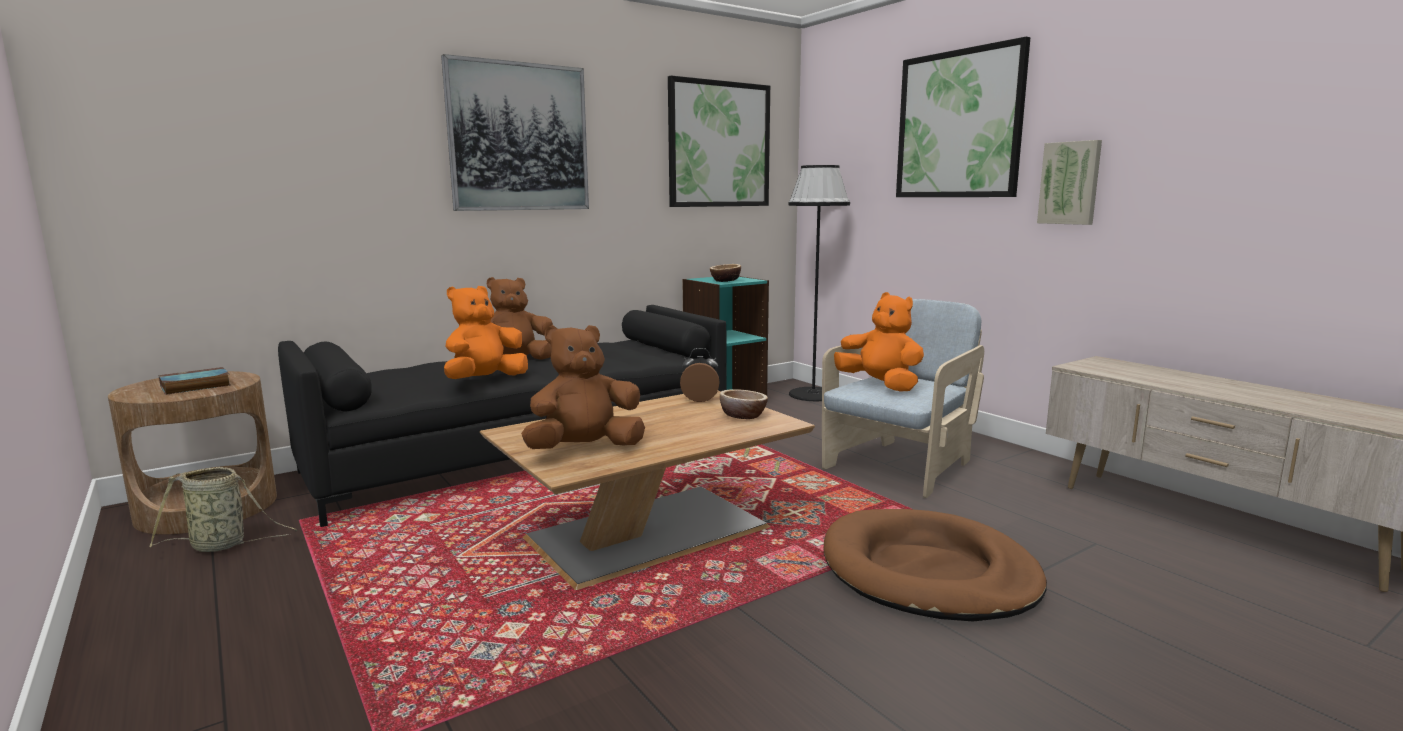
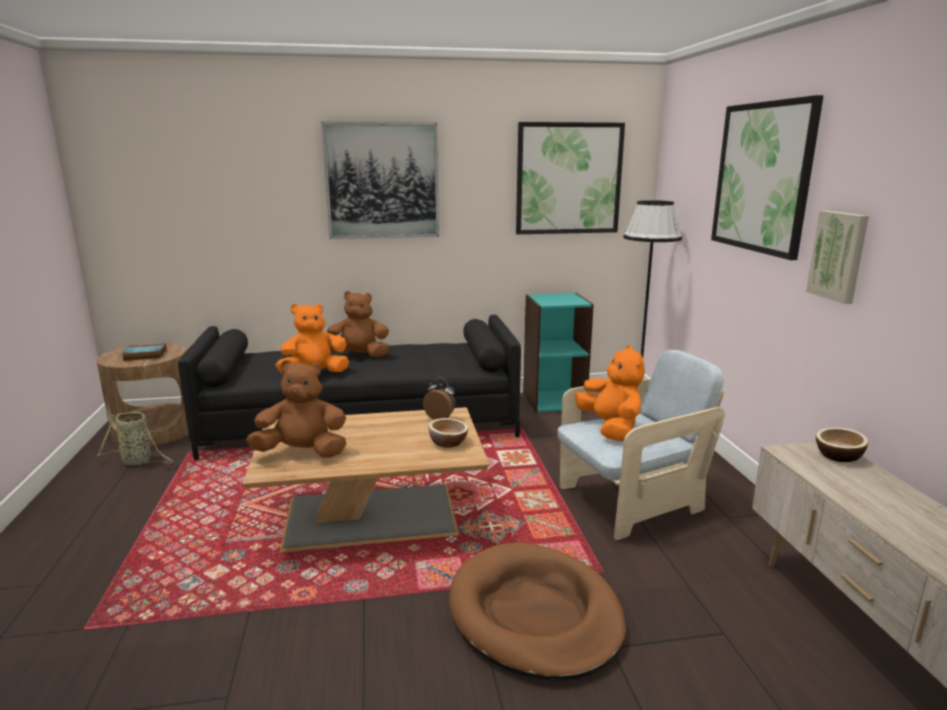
camera: 25 degrees right, 5 degrees up
(725, 281) = (554, 301): bowl -> bowl (838, 456)

